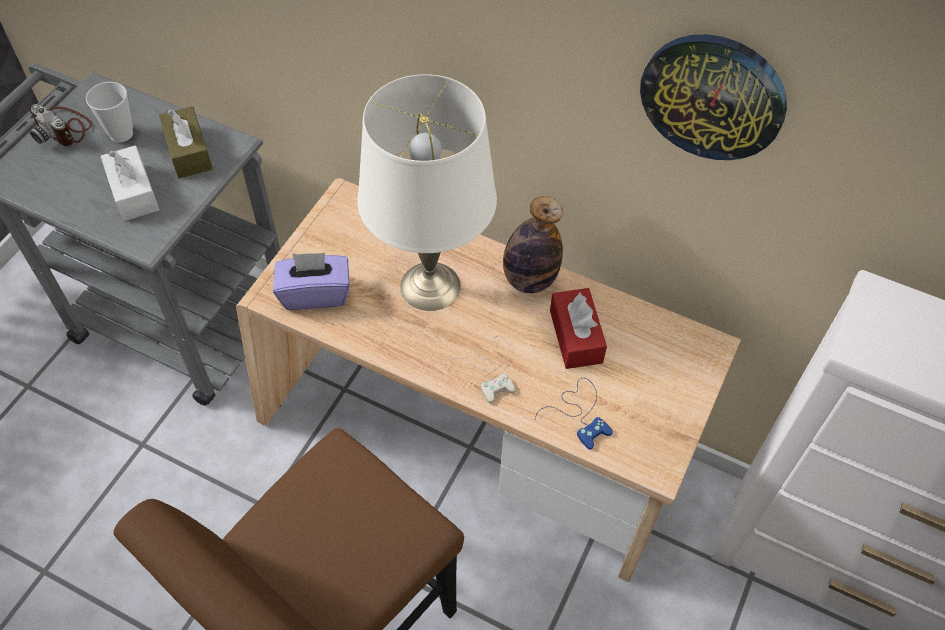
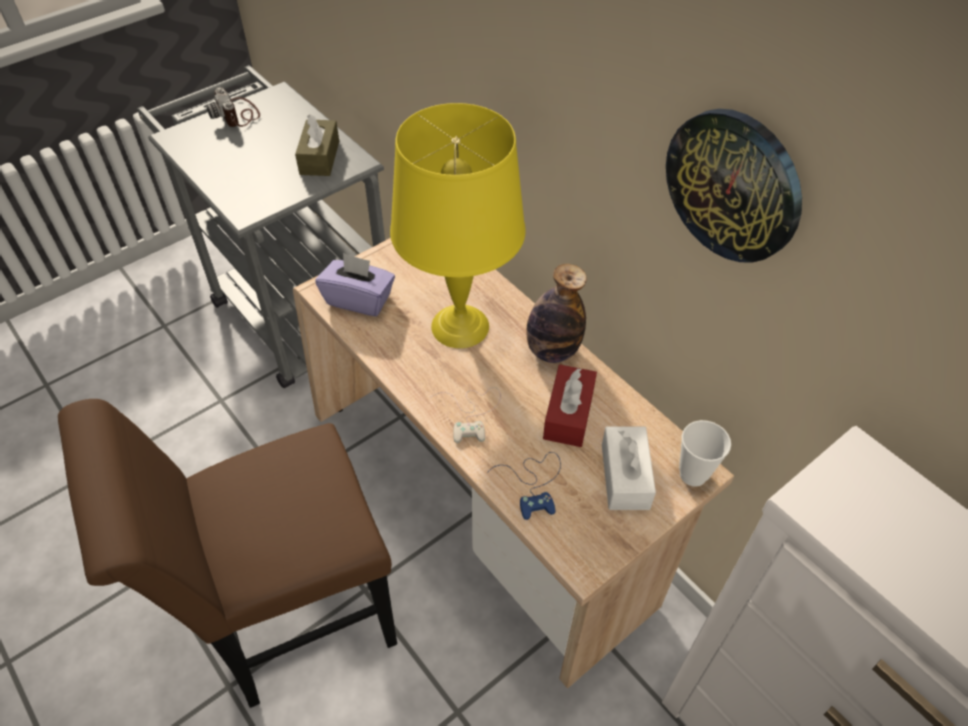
camera: 25 degrees right, 5 degrees down
(121, 134) = (277, 130): cup -> cup (693, 474)
(133, 192) = (259, 175): white tissue box -> white tissue box (625, 476)
(429, 285) = (459, 325): white table lamp -> yellow table lamp

